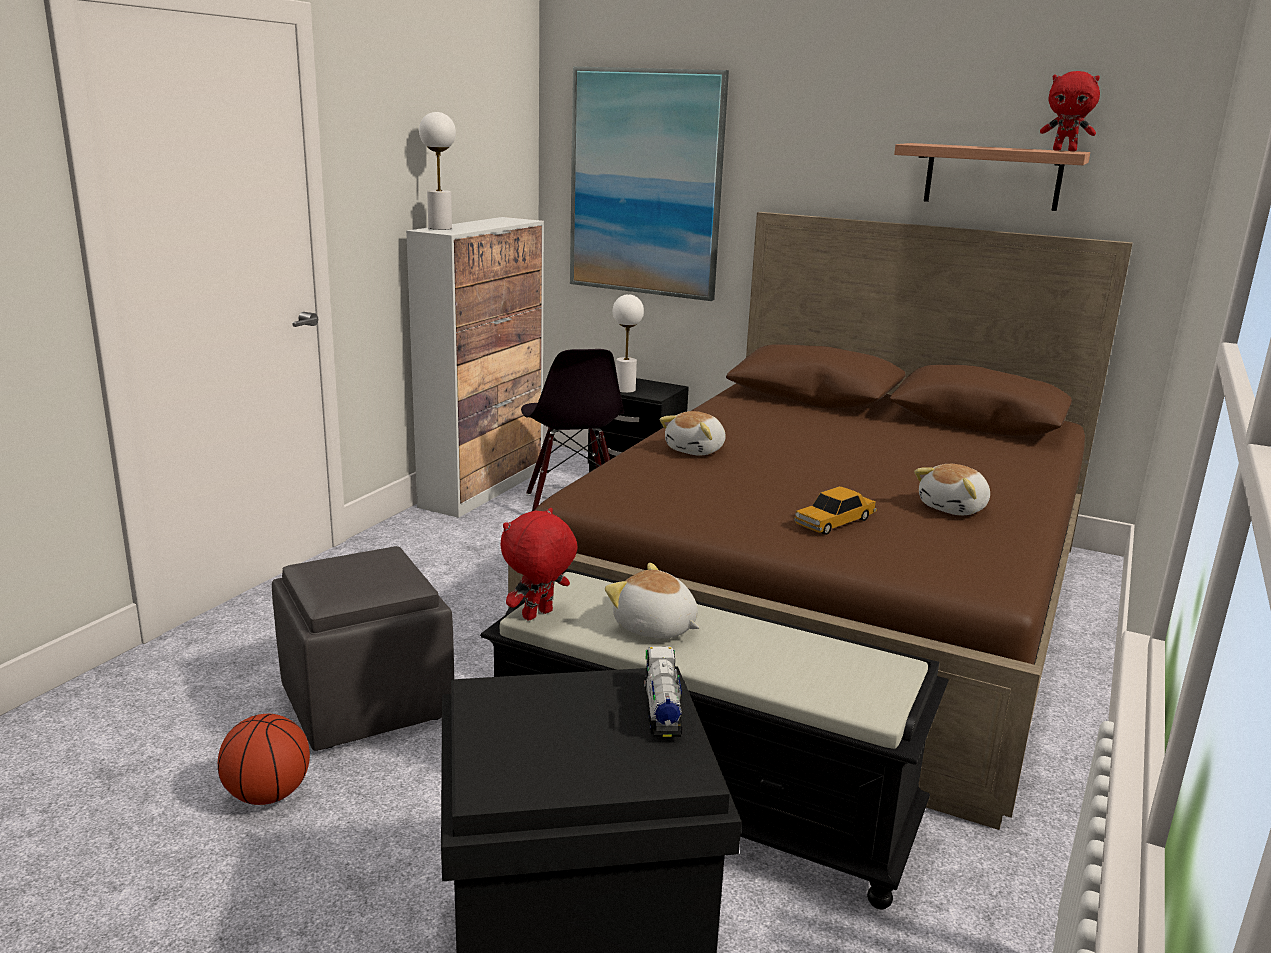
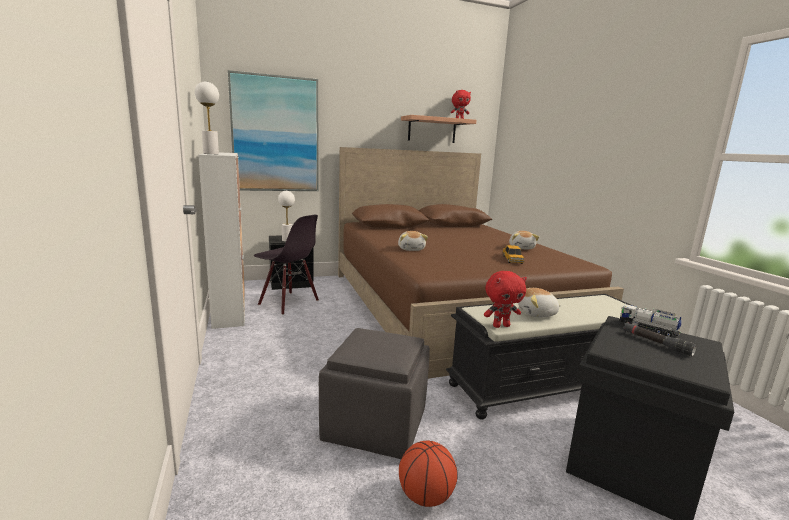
camera: 45 degrees left, 5 degrees down
(538, 616) = (501, 326): red plush toy -> red plush toy turned 105 degrees counterclockwise
(593, 726) = (656, 343): none -> black flashlight

